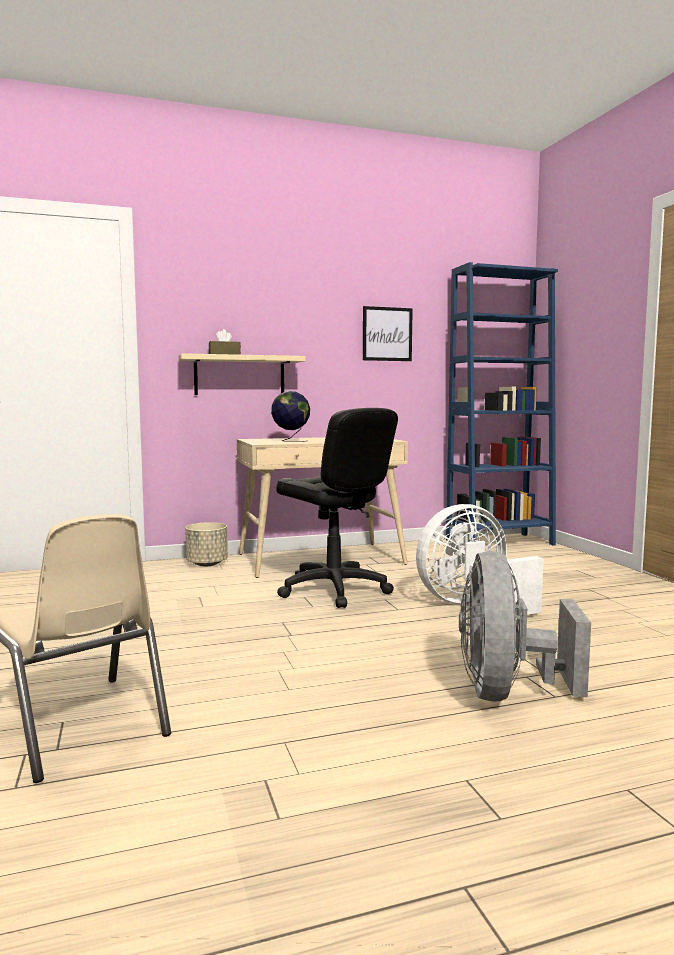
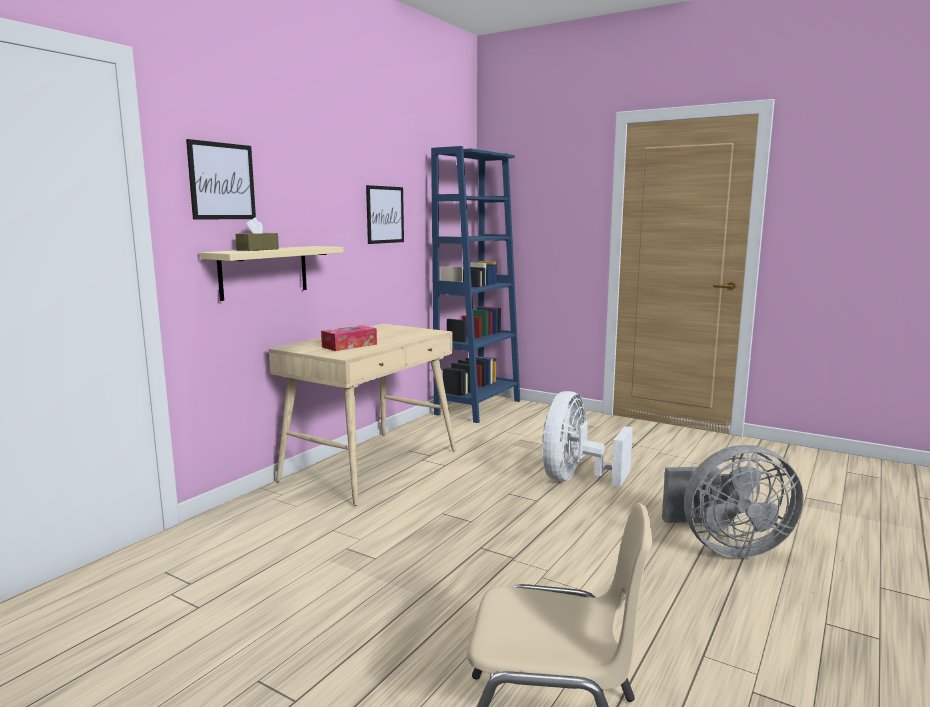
camera: 40 degrees left, 5 degrees up
(202, 302) = (222, 181): none -> picture
(207, 564) = (266, 504): beige planter -> none
(290, 441) = (349, 345): globe -> tissue box
(334, 590) = (452, 497): black office chair -> none
(507, 692) = (726, 547): grey fan -> grey fan turned 60 degrees counterclockwise

